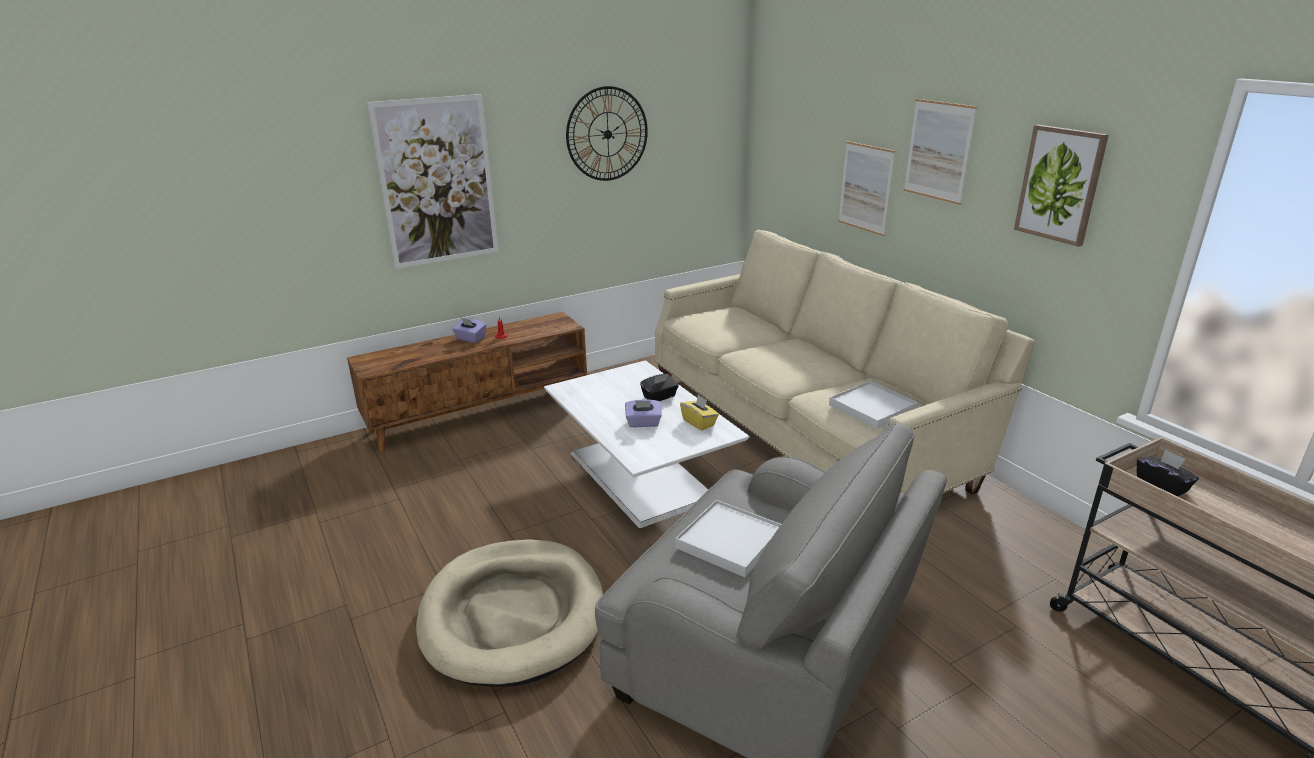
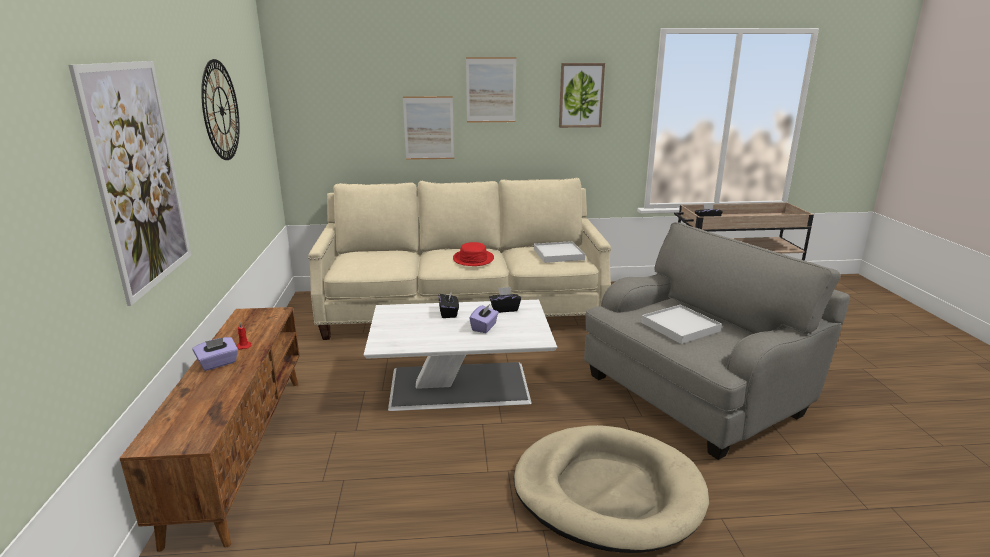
camera: 65 degrees left, 5 degrees down
(699, 422) = (504, 309): yellow tissue box -> black tissue box
(787, 364) = (473, 259): none -> red hat

